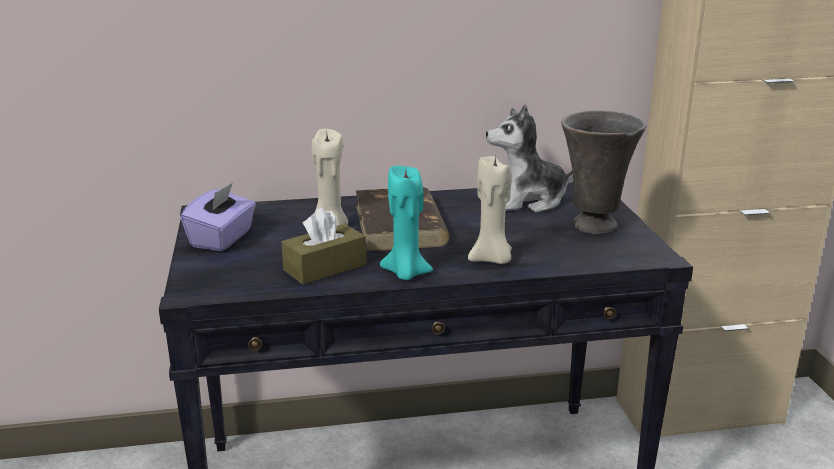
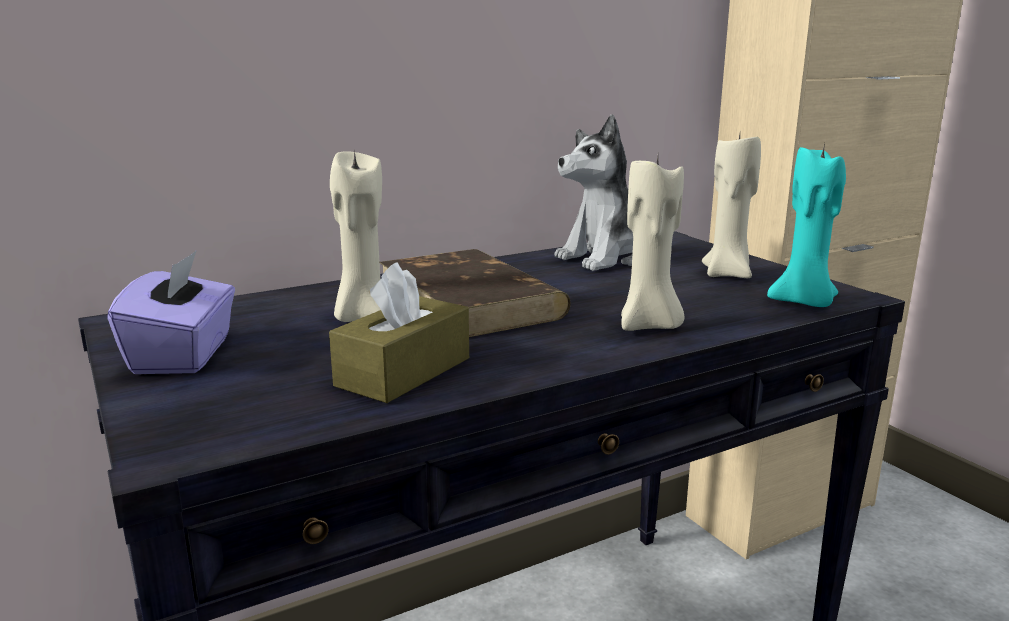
camera: 20 degrees left, 5 degrees down
(406, 273) = (544, 361): turquoise candle -> turquoise candle (804, 302)
(593, 226) = (728, 274): grey vase -> beige candle

